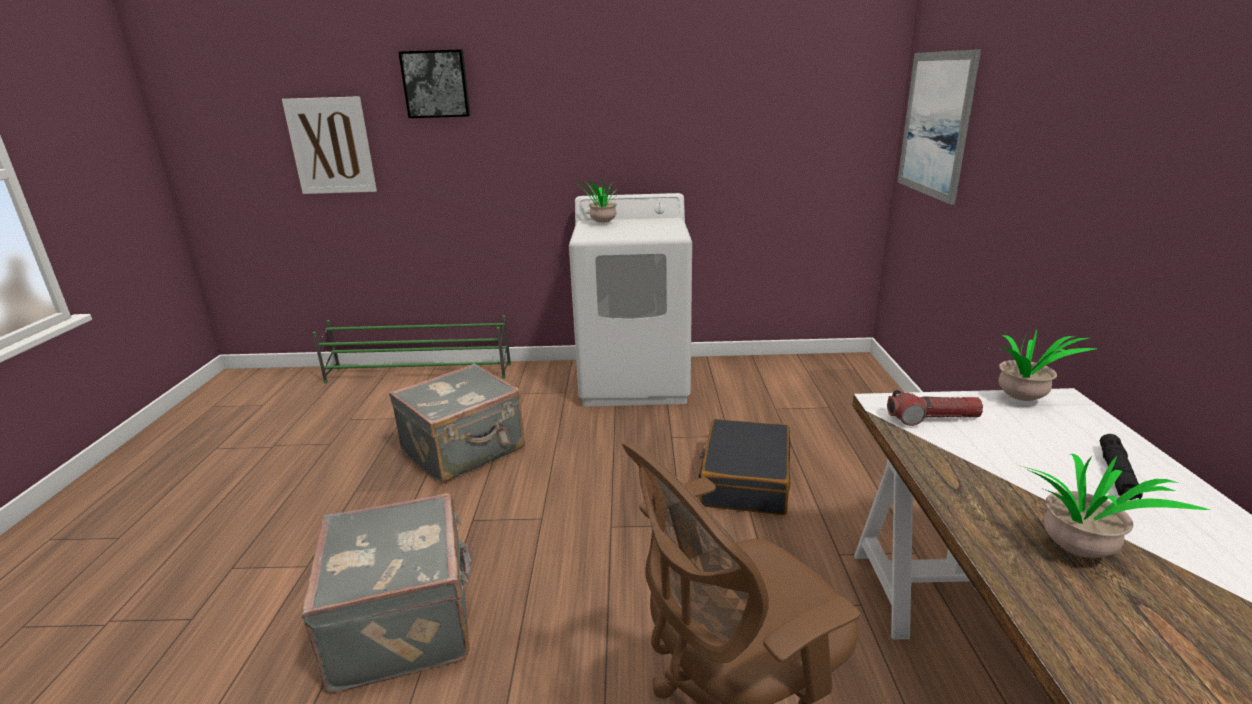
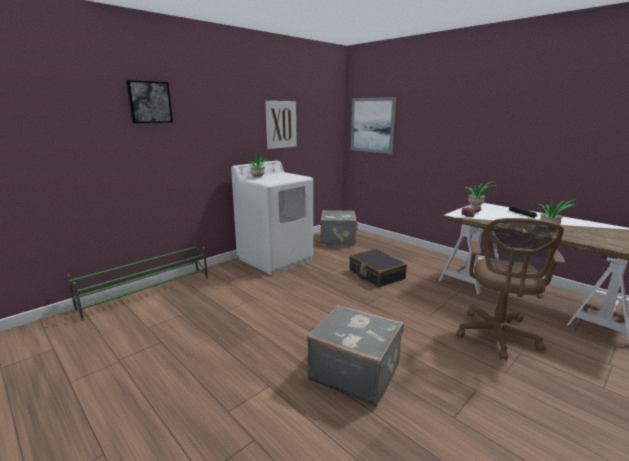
camera: 45 degrees left, 5 degrees down
(331, 146) = (71, 143): picture -> picture (281, 124)
(465, 451) = (251, 311): grey suitcase -> grey suitcase (338, 240)

